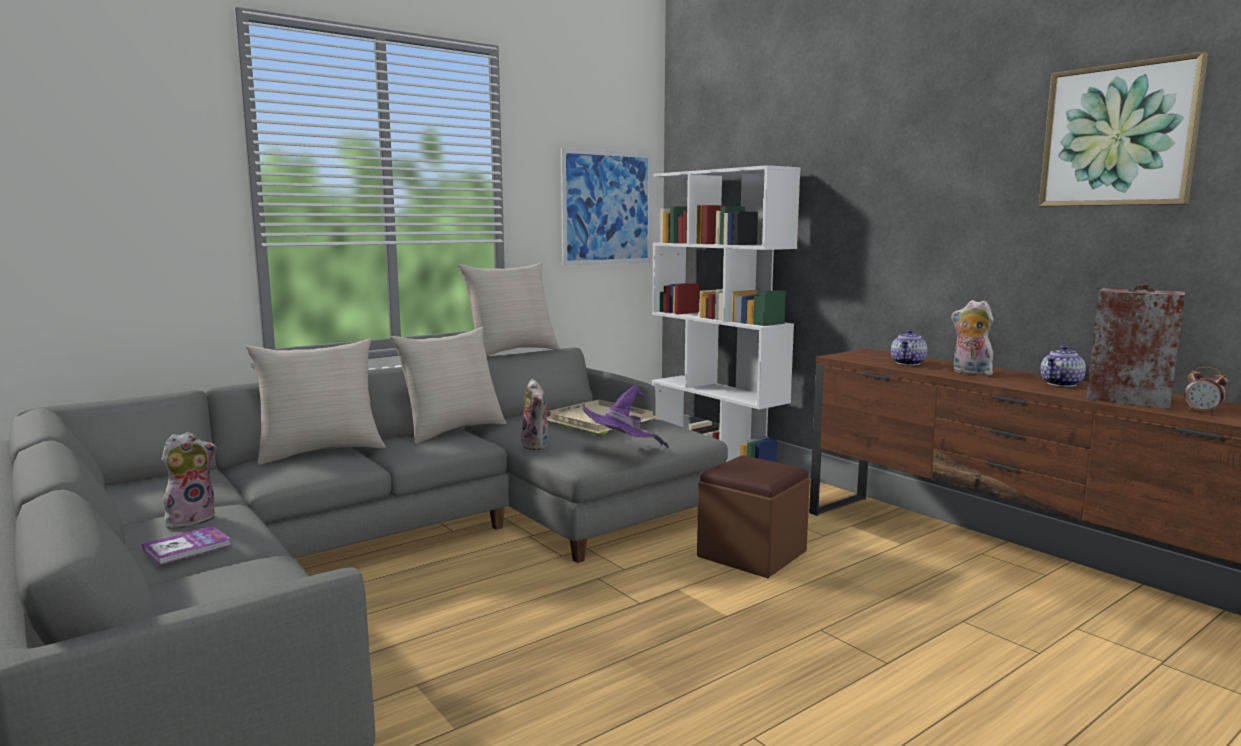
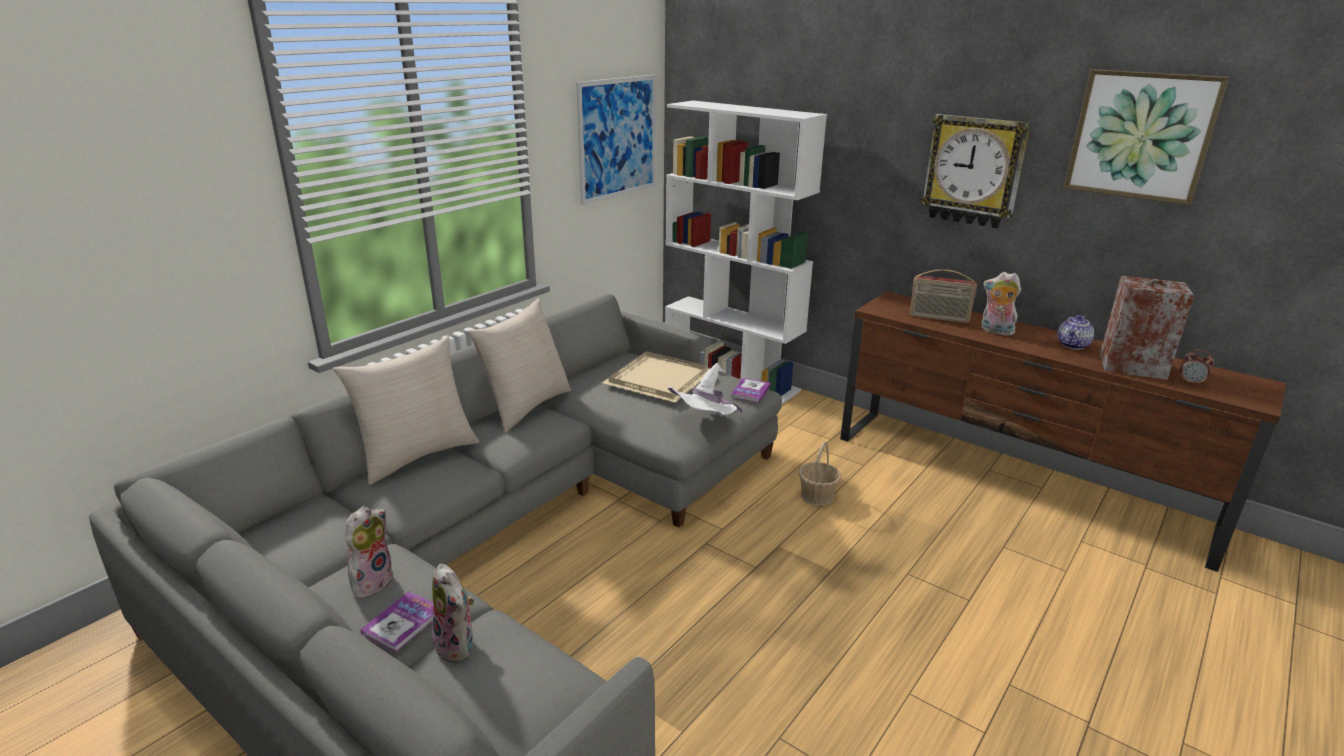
camera: 15 degrees left, 15 degrees up
(511, 352) = (553, 309): beige pillow -> none
(537, 446) = (621, 421): plush toy -> plush toy (458, 646)
(621, 453) = (705, 424): purple hat -> white hat
(691, 436) = (750, 391): none -> book
(752, 554) = (817, 496): brown ottoman -> basket
(908, 363) = (938, 318): teapot -> radio
(945, 204) = (974, 171): none -> wall clock

